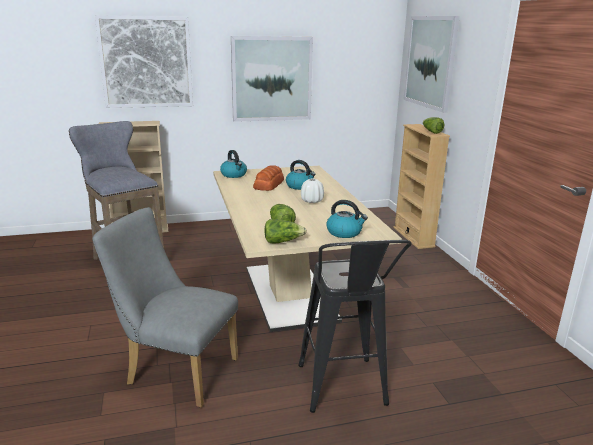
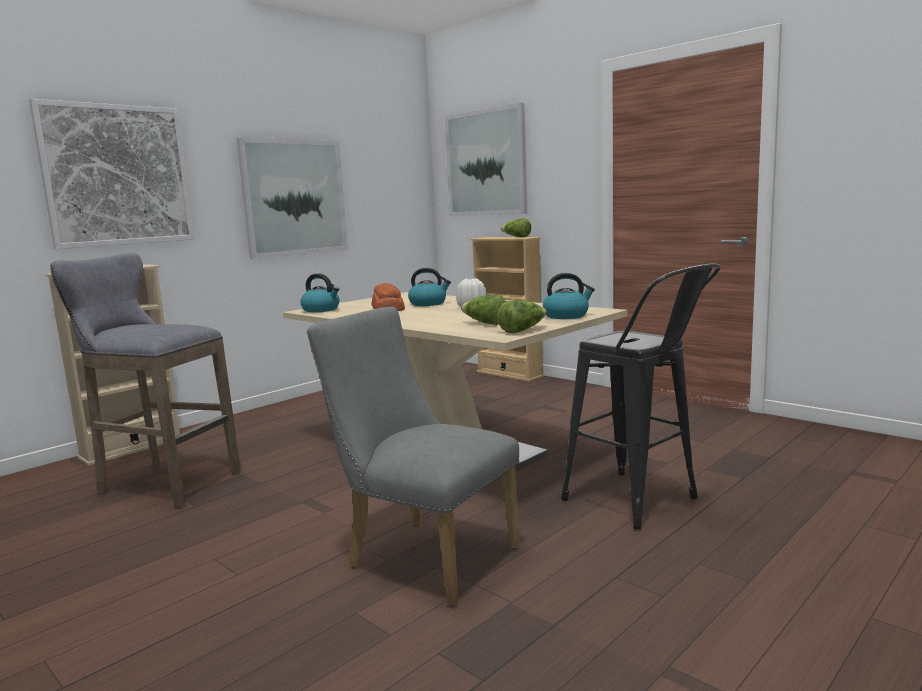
camera: 30 degrees left, 10 degrees down
(176, 370) = (423, 555): grey chair -> grey chair turned 45 degrees clockwise

